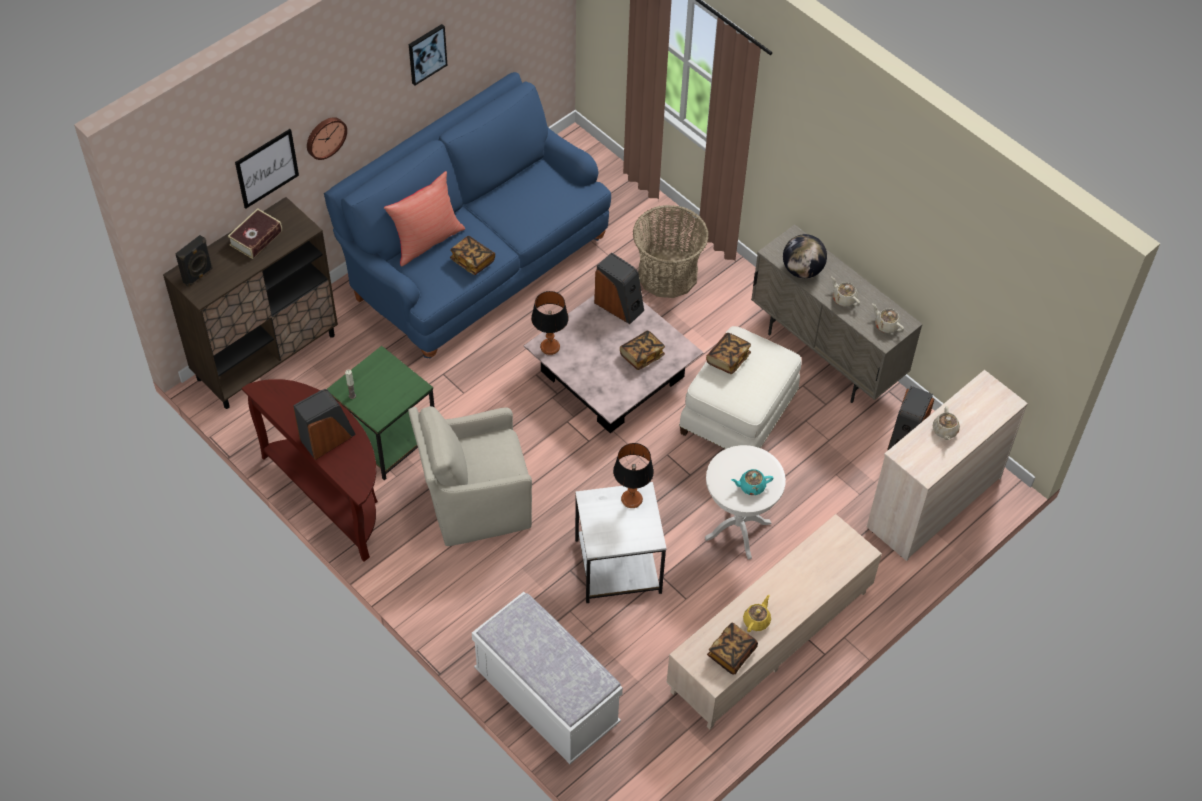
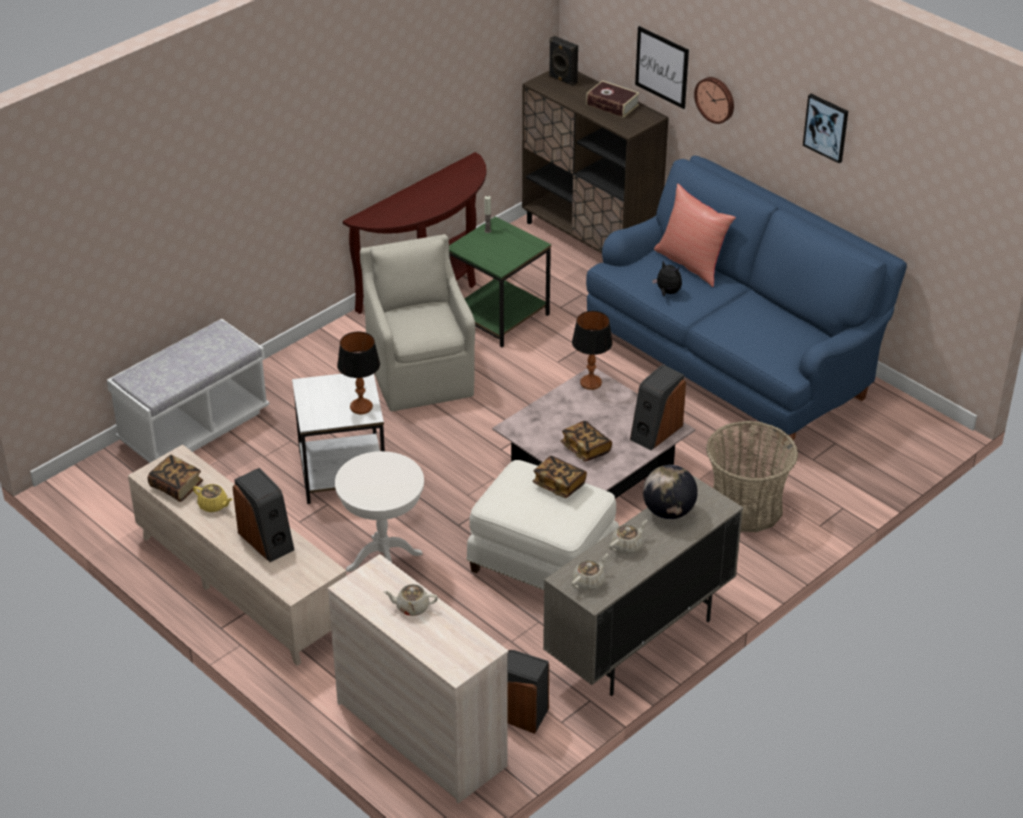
camera: 90 degrees right, 15 degrees down
(327, 438) = (418, 199): speaker -> speaker (267, 540)
(472, 261) = (667, 292): book -> plush toy
(751, 486) = (367, 484): turquoise teapot -> none

